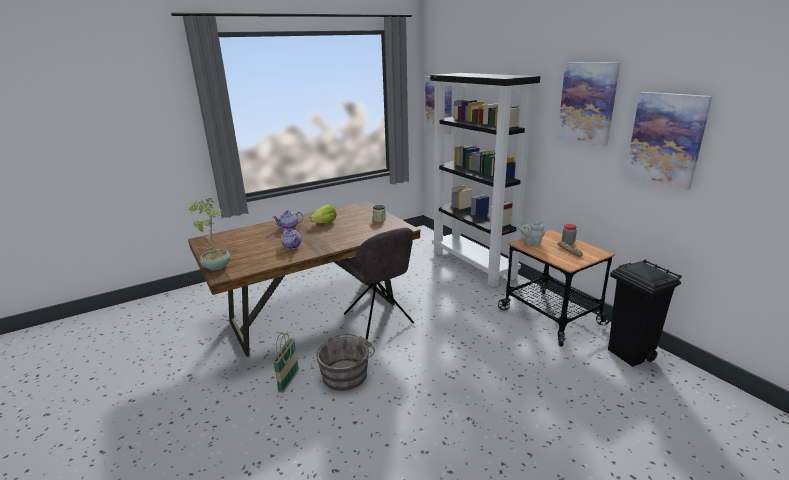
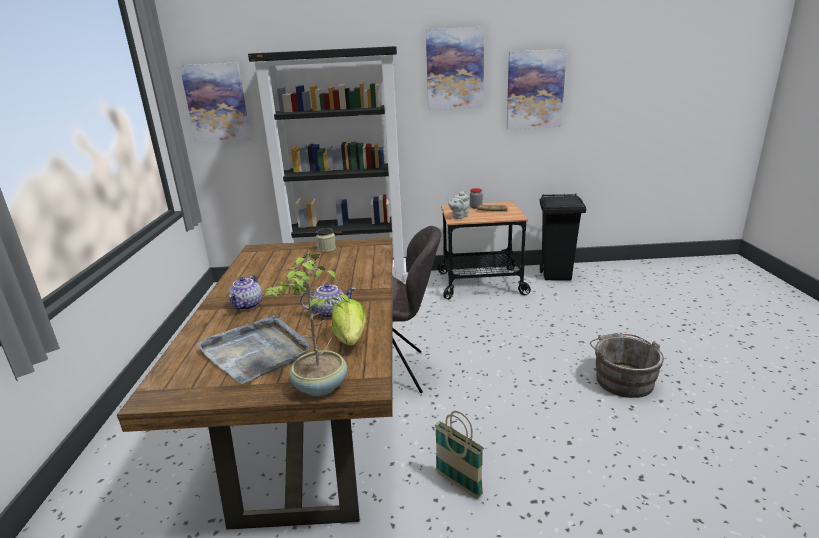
camera: 60 degrees left, 0 degrees up
(243, 244) = (257, 352): none -> grey tray
(325, 223) = (278, 279): lettuce -> lettuce (351, 338)
(347, 374) = (478, 426): grey bucket -> grey bucket (622, 379)

